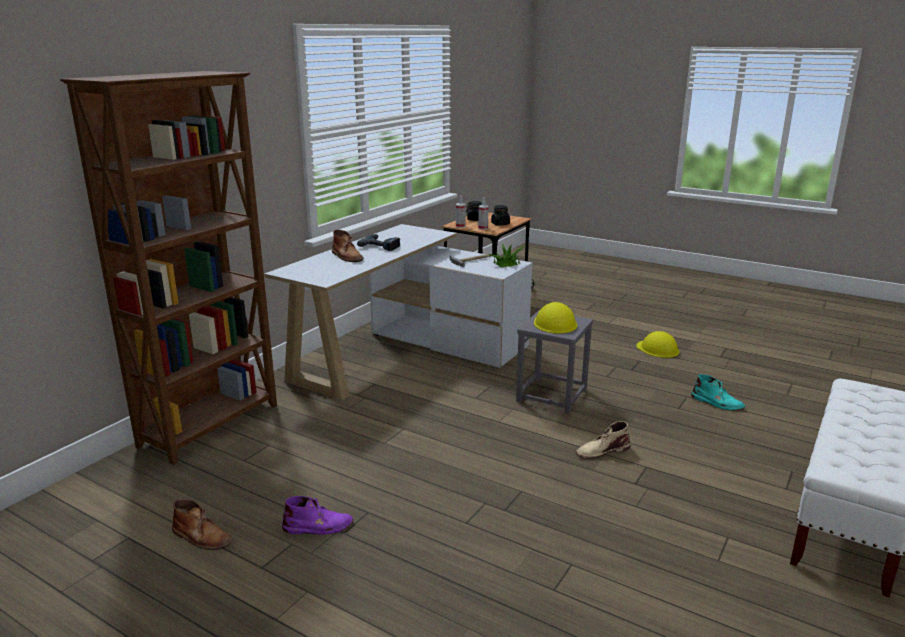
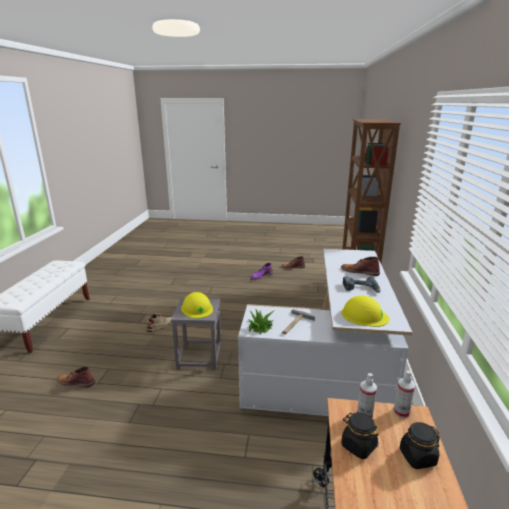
camera: 155 degrees right, 0 degrees up
(658, 349) = (105, 452): yellow hard hat -> yellow hard hat (364, 315)
(717, 403) = (76, 382): turquoise boot -> brown boot

